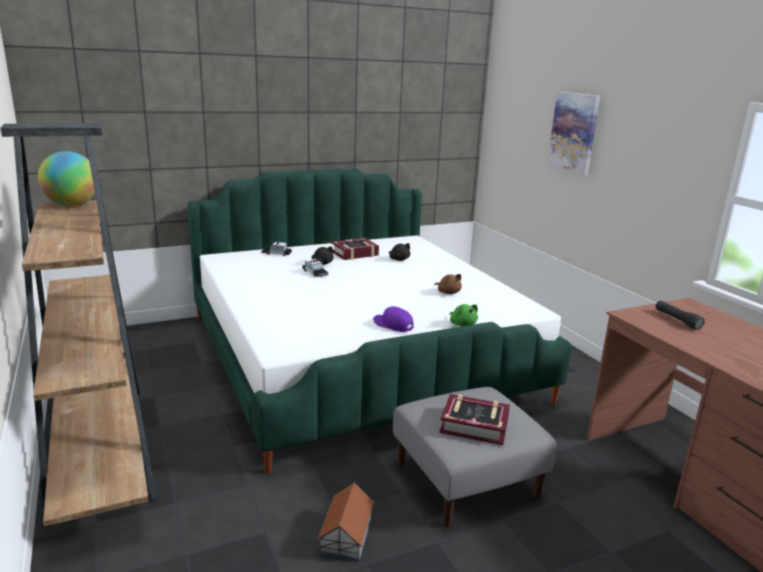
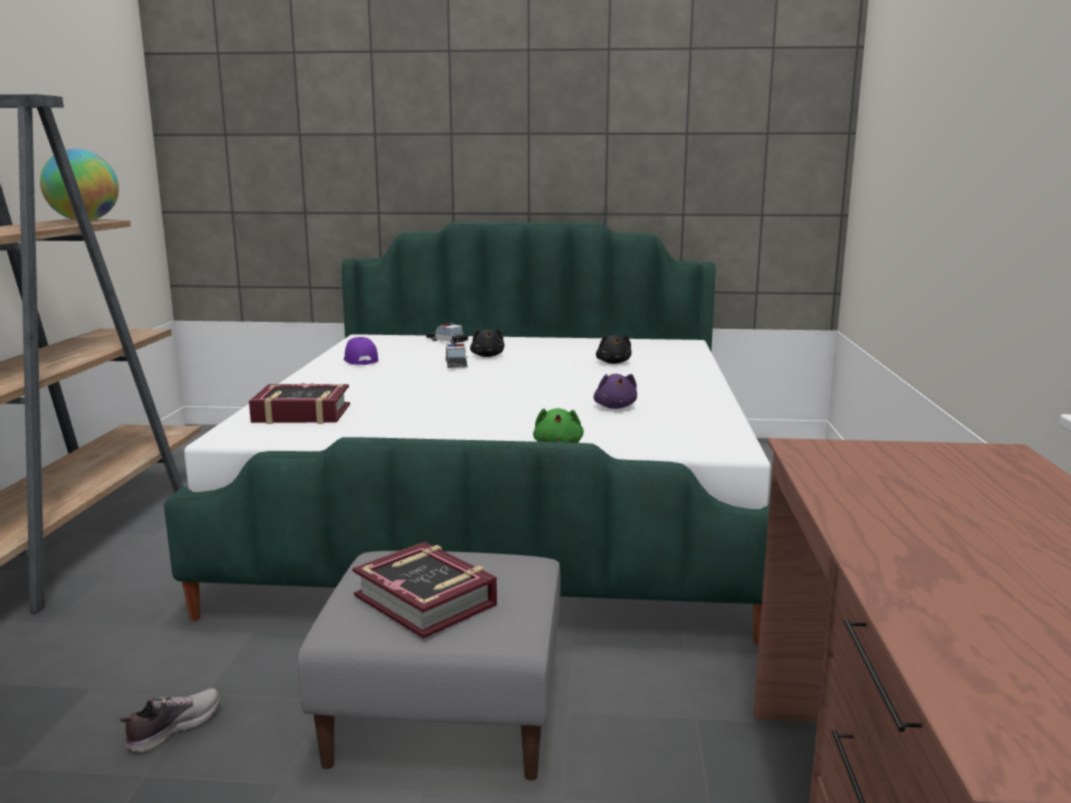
camera: 30 degrees right, 5 degrees down
(345, 536) = (172, 728): toy house -> shoe
(354, 253) = (557, 350): book -> book (301, 414)
(393, 325) = (447, 431): purple cap -> purple cap (360, 360)
(448, 292) = (615, 407): brown plush toy -> purple plush toy
(573, 132) = (939, 134): picture -> none
(677, 320) = (907, 470): black flashlight -> none

